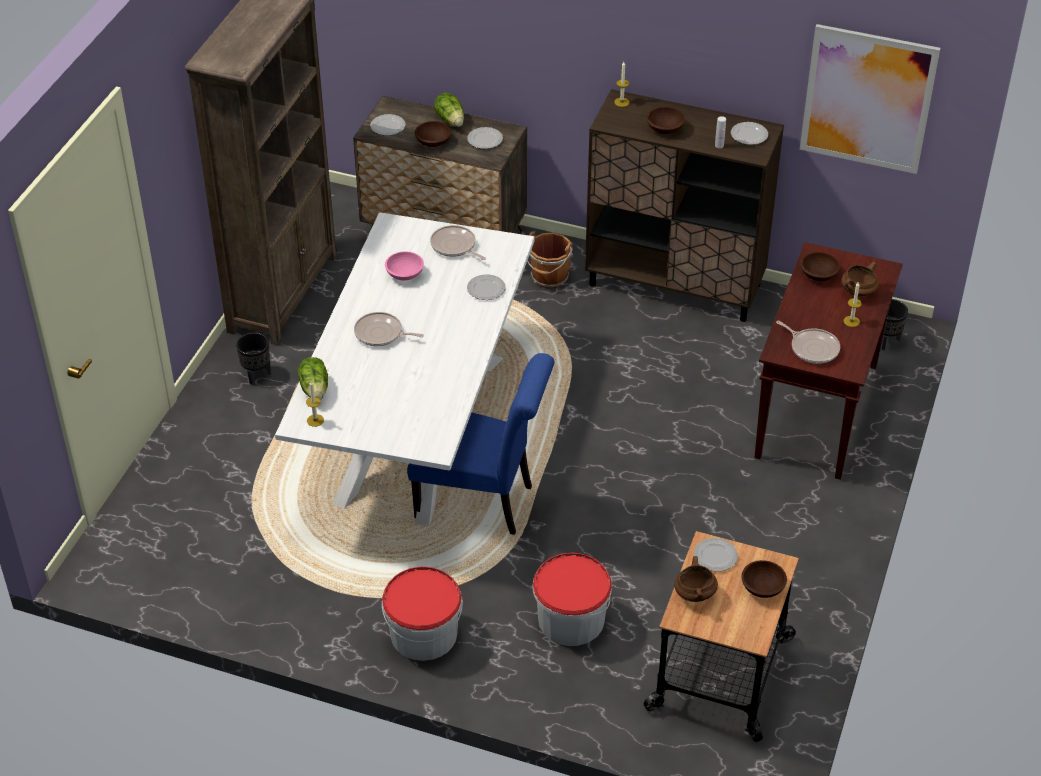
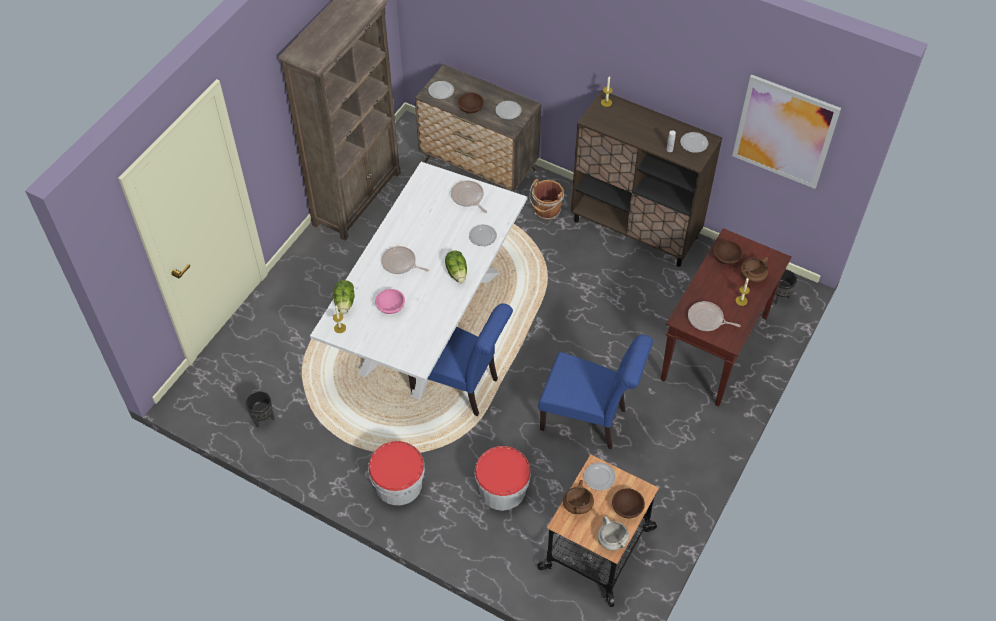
camera: 10 degrees right, 10 degrees up
(256, 374) = (325, 262): black planter -> black planter (263, 418)
(404, 274) = (427, 216): pink bowl -> pink bowl (390, 306)
(450, 120) = (487, 91): lettuce -> lettuce (457, 272)
(664, 129) = (632, 130): brown bowl -> none
(669, 519) = (589, 420): none -> blue chair
(751, 629) = (611, 540): none -> white cooking pot
(812, 348) = (707, 319): frying pan -> frying pan turned 150 degrees clockwise

